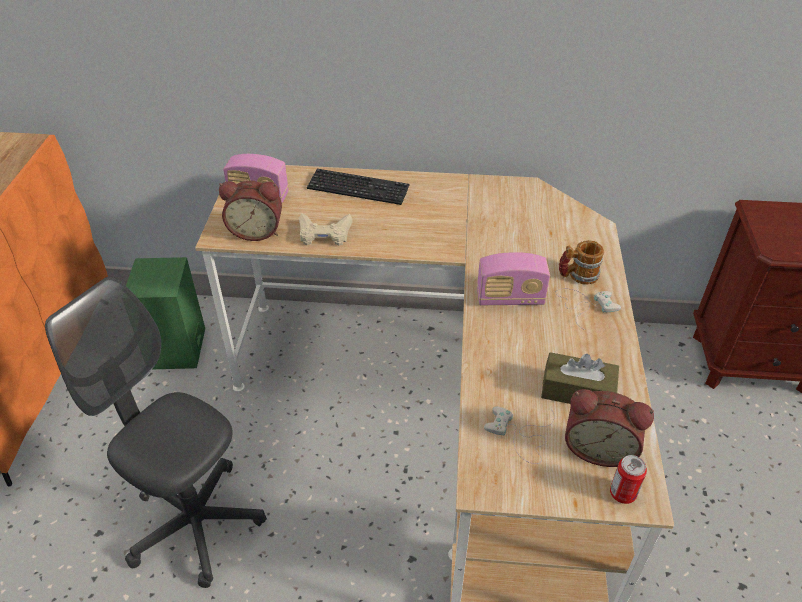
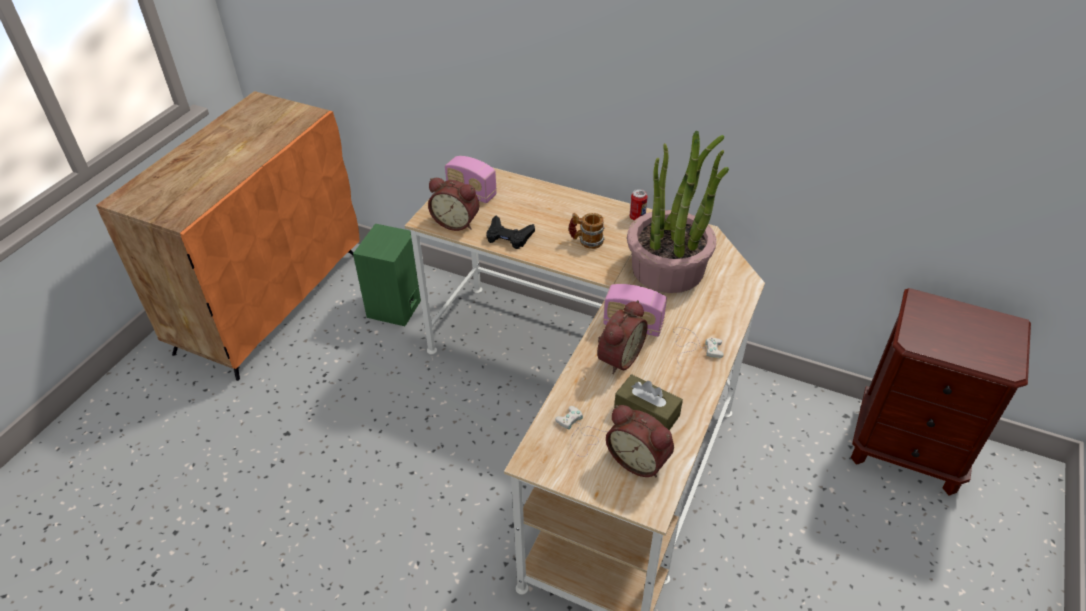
camera: 20 degrees right, 0 degrees up
(196, 523) = (358, 447): grey office chair -> none
(324, 234) = (508, 236): beige game controller -> black game controller
(358, 188) = (555, 204): keyboard -> none
(513, 338) = (617, 357): none -> alarm clock
(514, 231) = (668, 269): none -> potted plant
(577, 276) = (702, 320): mug -> mug (586, 241)
(622, 493) = (638, 498): can -> can (637, 217)

